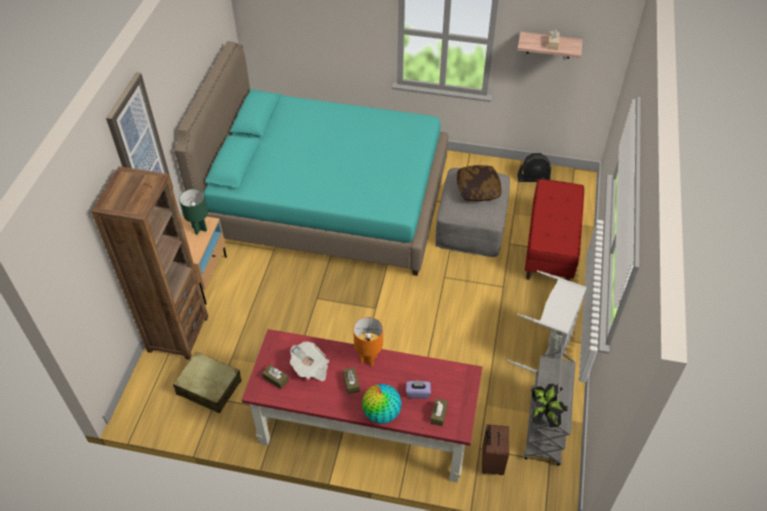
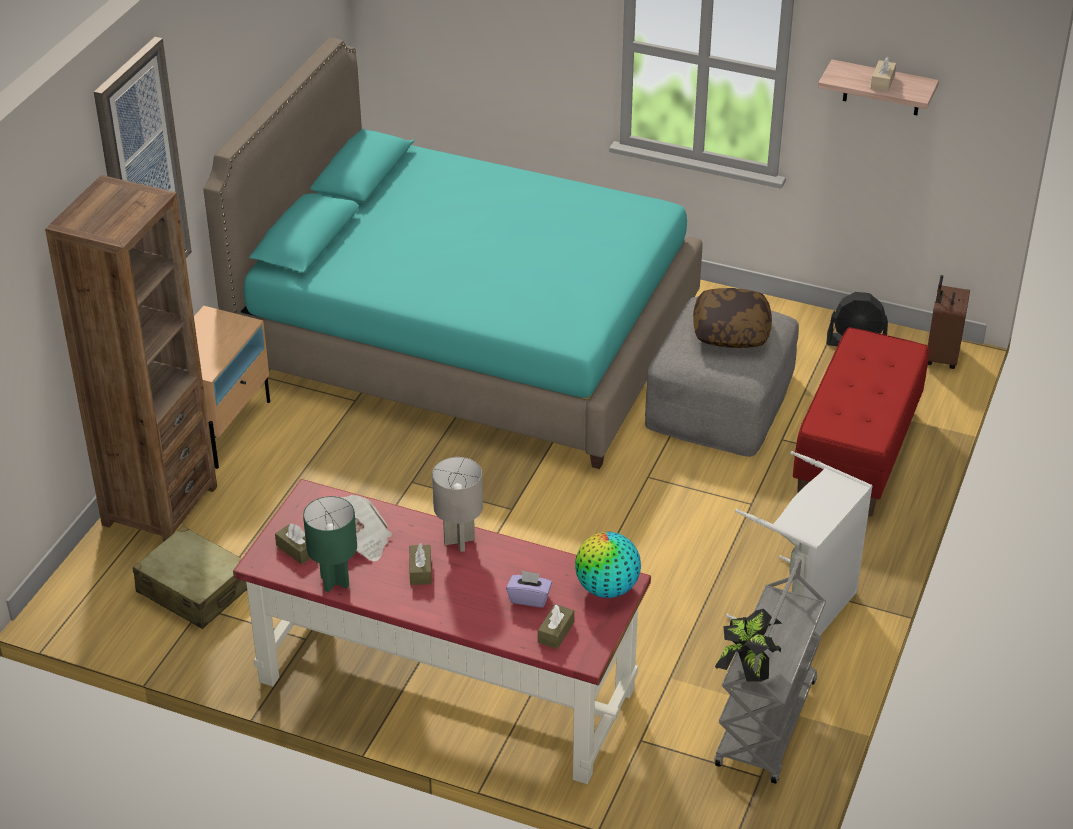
camera: 10 degrees right, 10 degrees down
(200, 229) = (227, 332): green table lamp -> green table lamp (335, 581)
(369, 359) = (459, 540): orange table lamp -> grey table lamp
(381, 413) = (460, 618): globe -> globe (607, 588)
(491, 462) = (655, 763): brown suitcase -> brown suitcase (940, 356)

